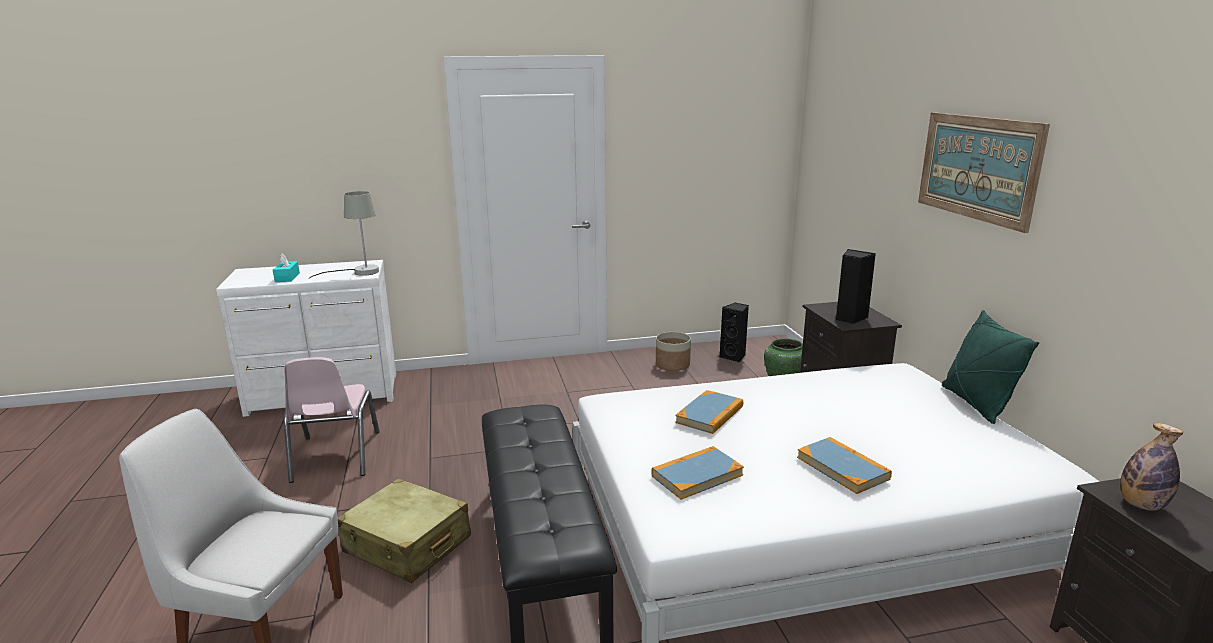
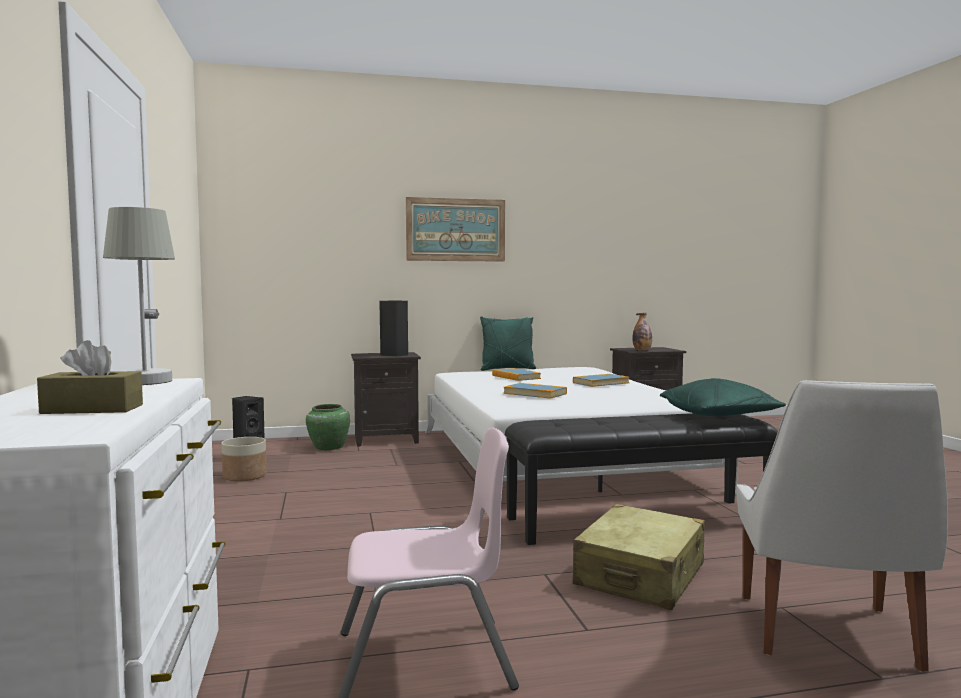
camera: 90 degrees left, 15 degrees down
(287, 277) = (92, 409): turquoise tissue box -> brown tissue box
(555, 528) = (719, 416): none -> green pillow
(697, 475) = (625, 398): book -> book (516, 377)

